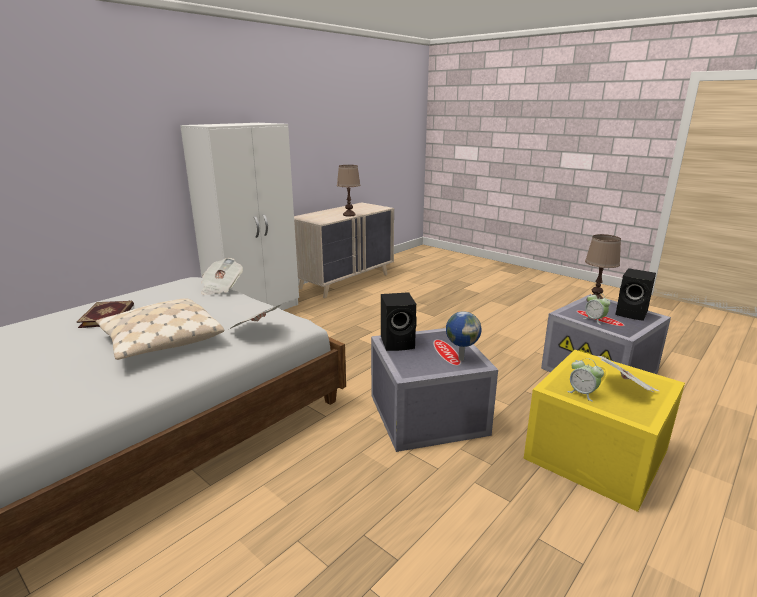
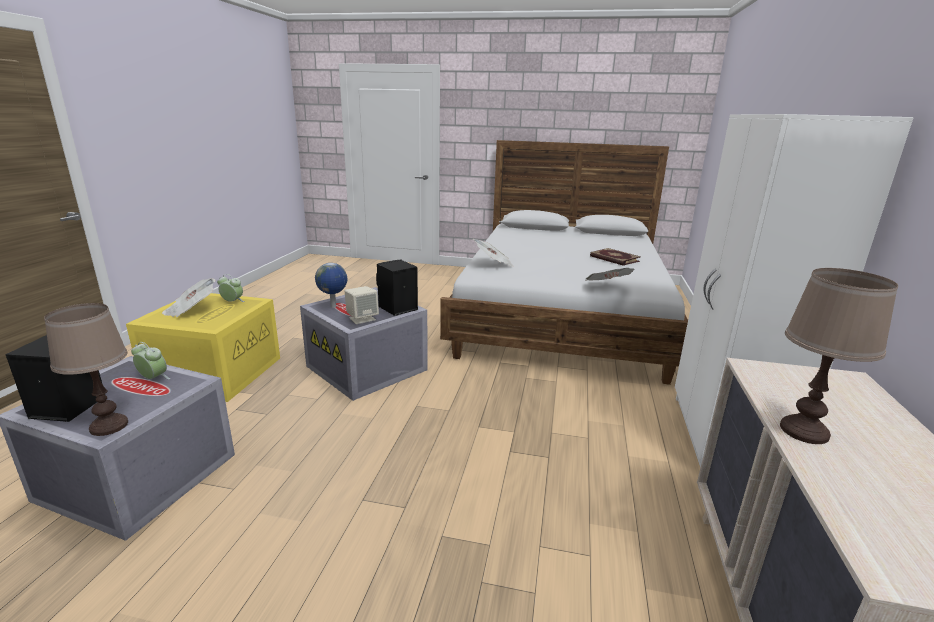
camera: 150 degrees right, 0 degrees up
(161, 341) = (538, 254): beige pillow -> none
(438, 337) = (362, 319): none -> beige speaker

